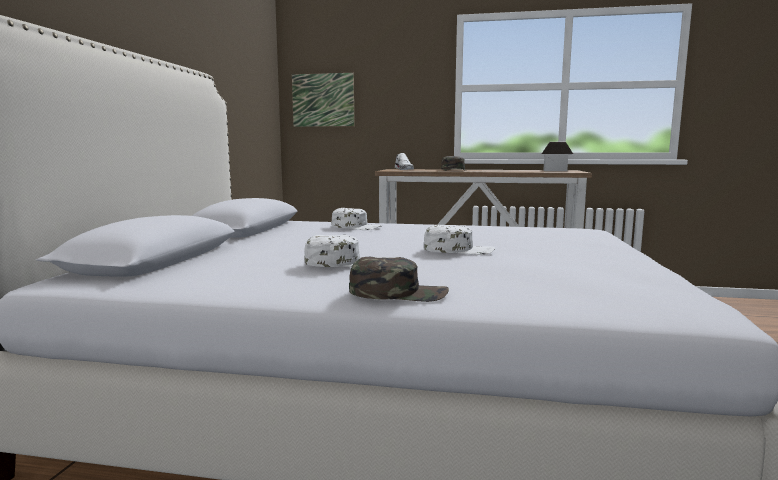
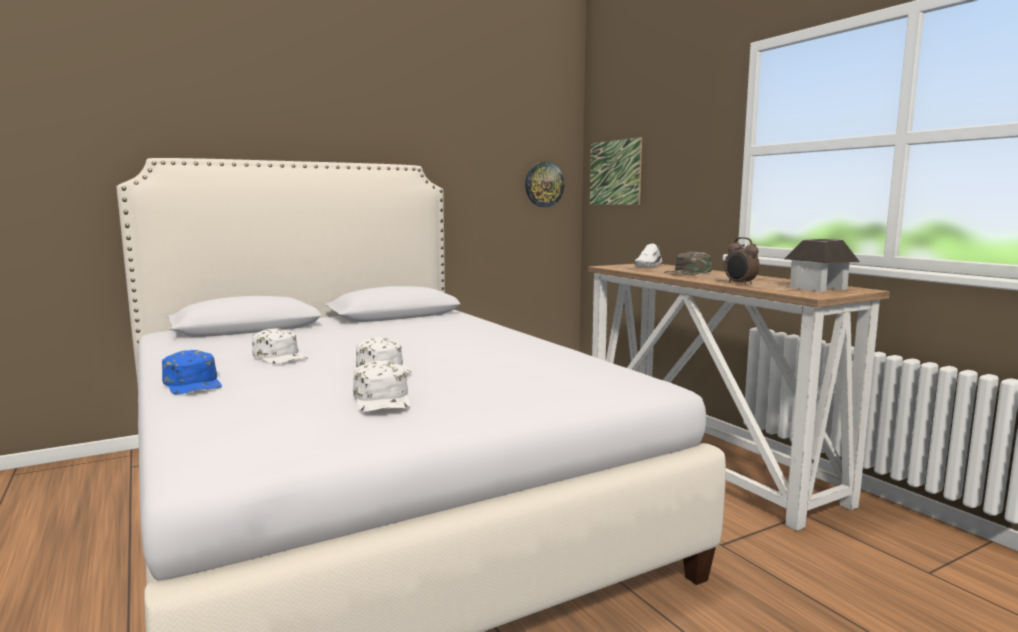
camera: 50 degrees right, 0 degrees up
(264, 106) = (544, 184): none -> wall clock
(356, 227) = (460, 329): white cap -> white cap (383, 399)
(398, 292) = (193, 383): green cap -> blue cap
(520, 171) = (740, 284): none -> alarm clock

